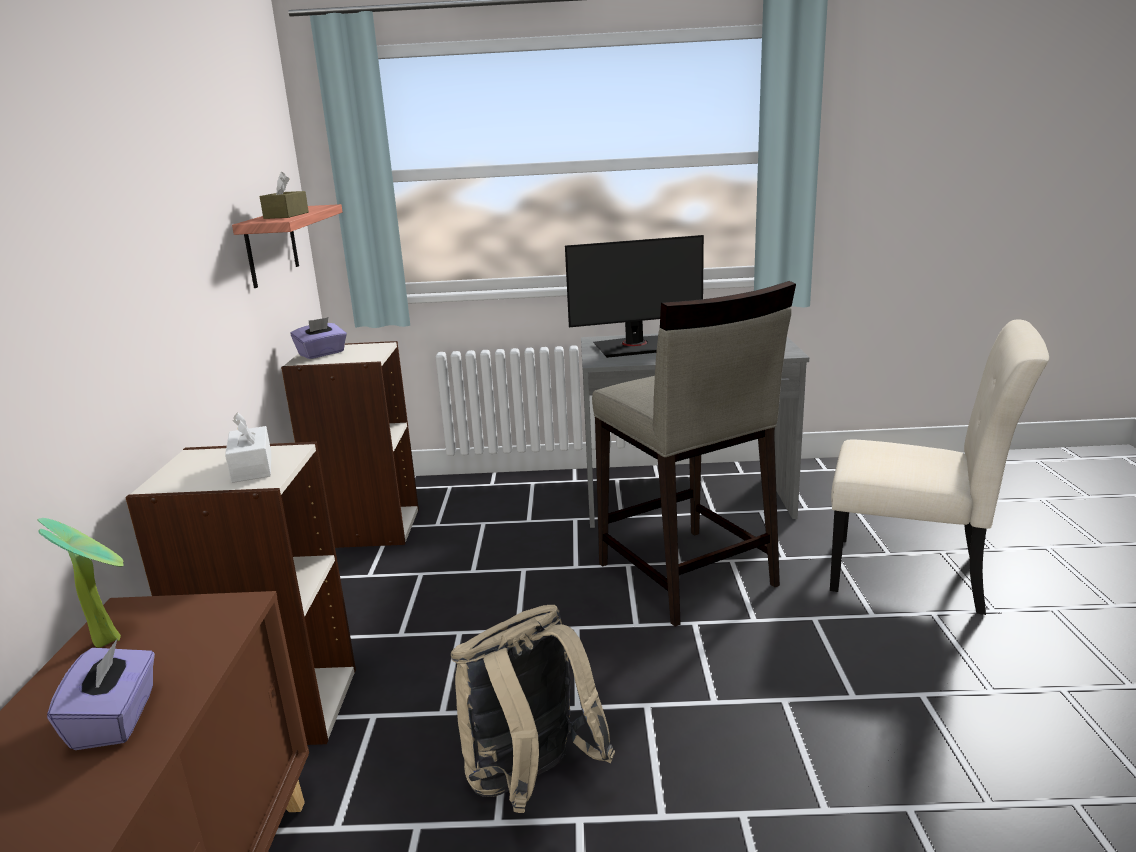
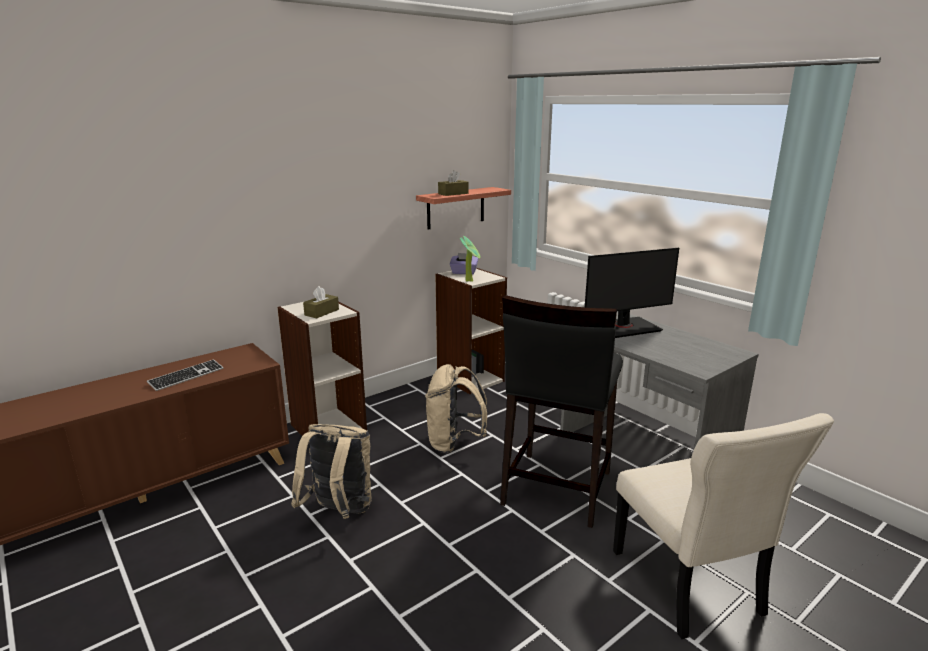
camera: 50 degrees right, 0 degrees up
(110, 638) = (228, 354): potted plant -> potted plant (470, 280)
(116, 719) = (186, 376): purple tissue box -> keyboard
(252, 467) = (322, 312): white tissue box -> brown tissue box
(501, 605) = (454, 443): none -> beige backpack
(636, 347) = (625, 328): monitor -> monitor turned 60 degrees counterclockwise
(686, 575) = (555, 488): beige stool -> black stool

